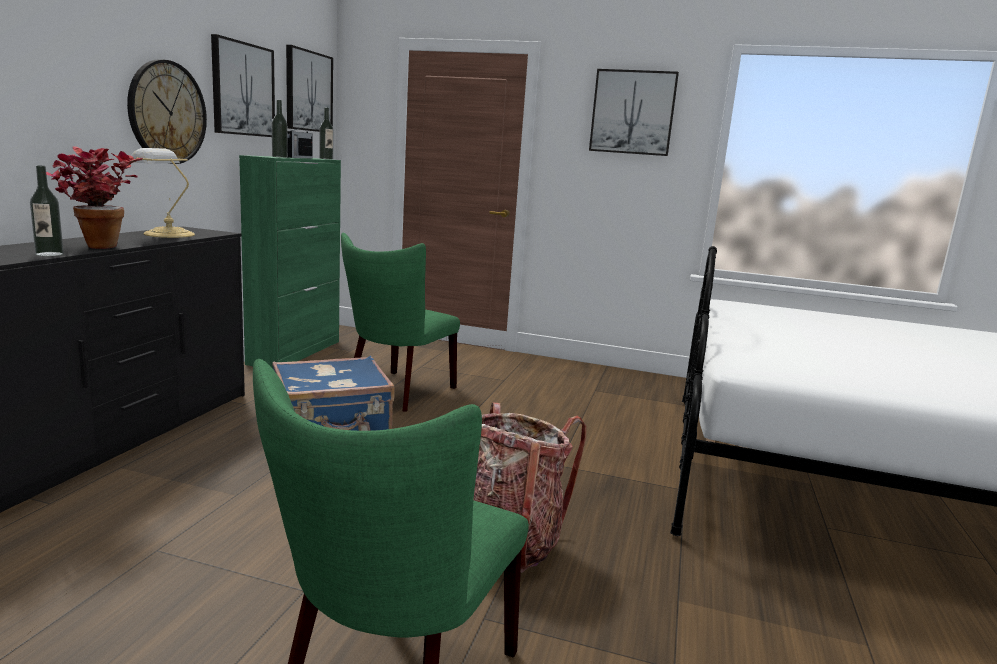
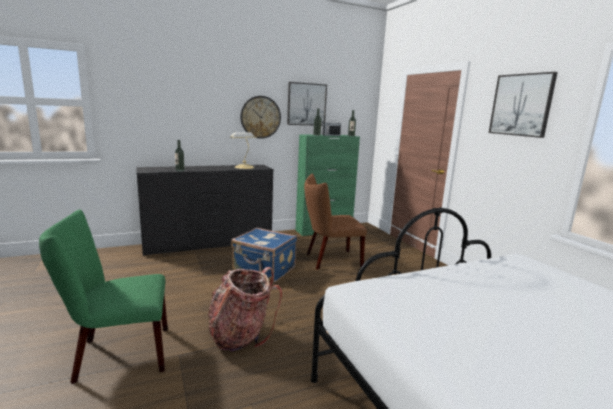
camera: 50 degrees right, 0 degrees up
(97, 245) = (204, 169): potted plant -> none
(308, 91) = (354, 102): picture -> none
(396, 393) = (330, 260): green chair -> brown chair

